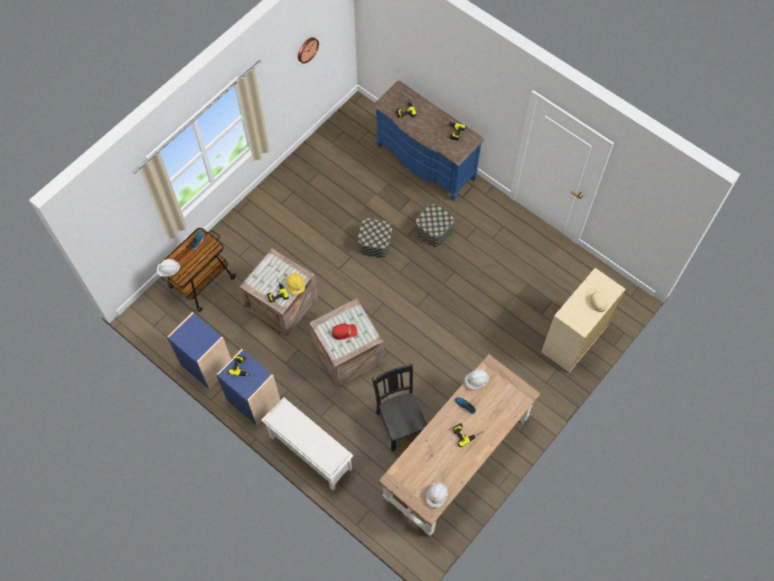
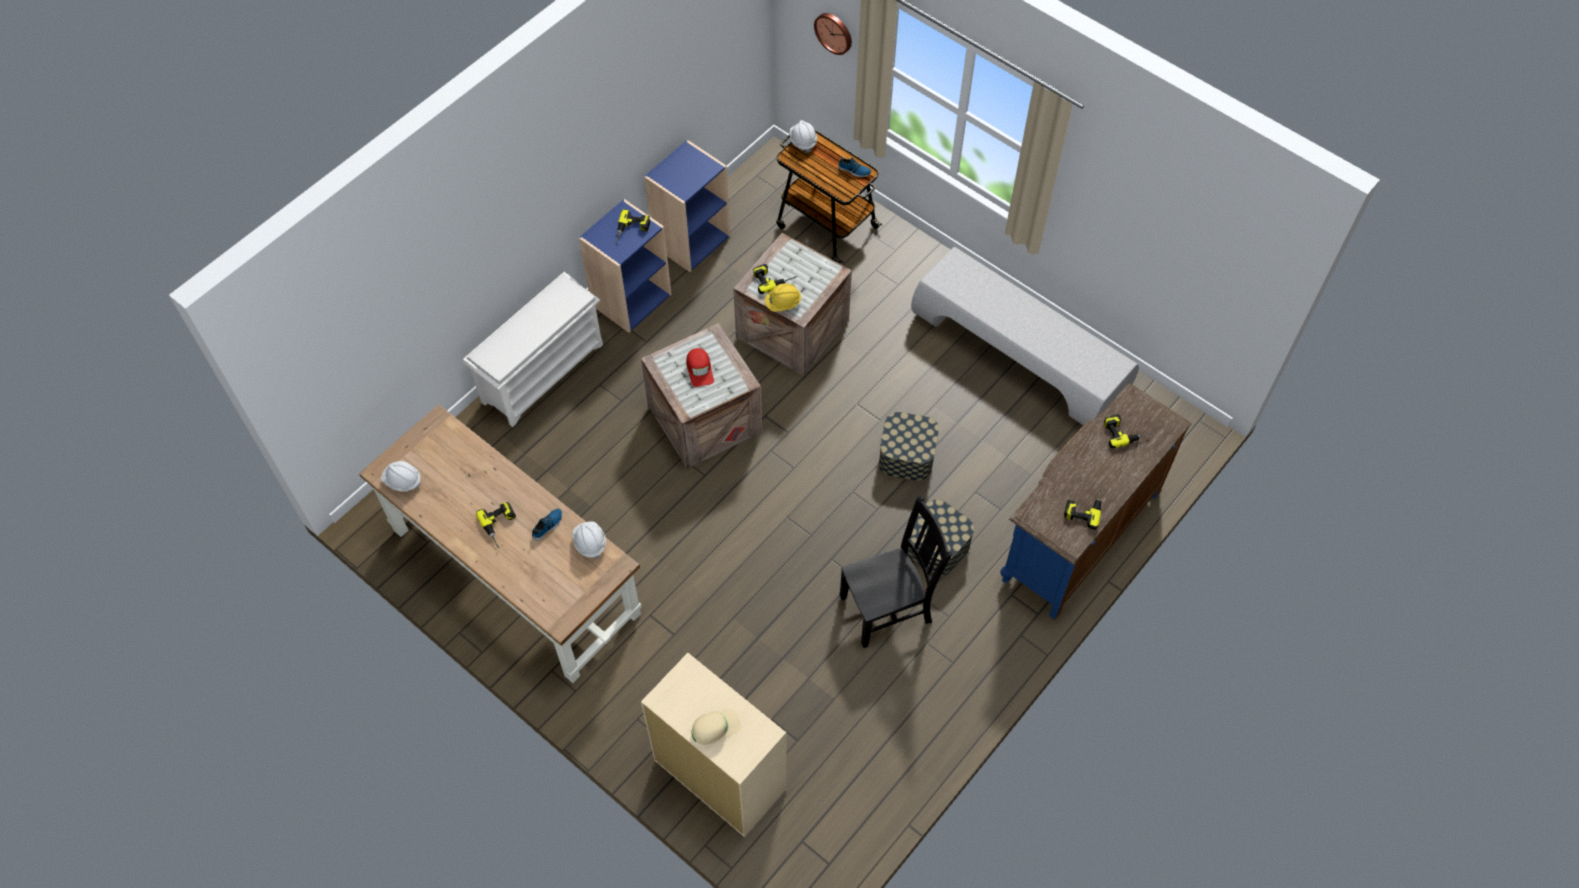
camera: 90 degrees right, 5 degrees down
(305, 183) = (1019, 353): none -> grey bench
(307, 49) = (1177, 225): wall clock -> wall clock (834, 32)
(400, 423) = (580, 491): black chair -> black chair (889, 608)

